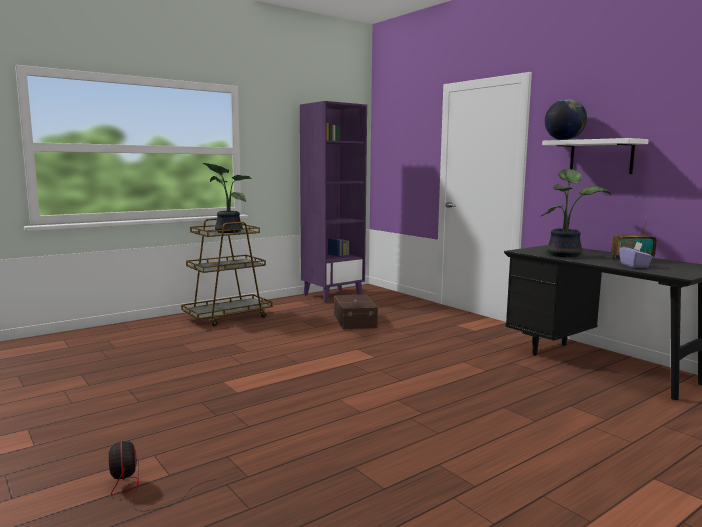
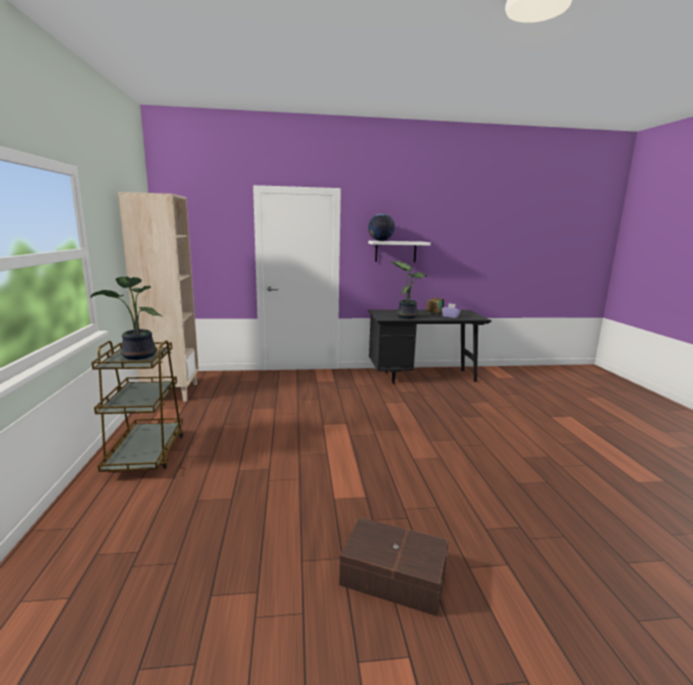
camera: 60 degrees left, 5 degrees up
(140, 489) = (527, 585): fan -> none
(332, 295) = (171, 392): purple bookcase -> beige bookcase
(355, 320) = (257, 405): brown storage box -> brown storage box (393, 575)

